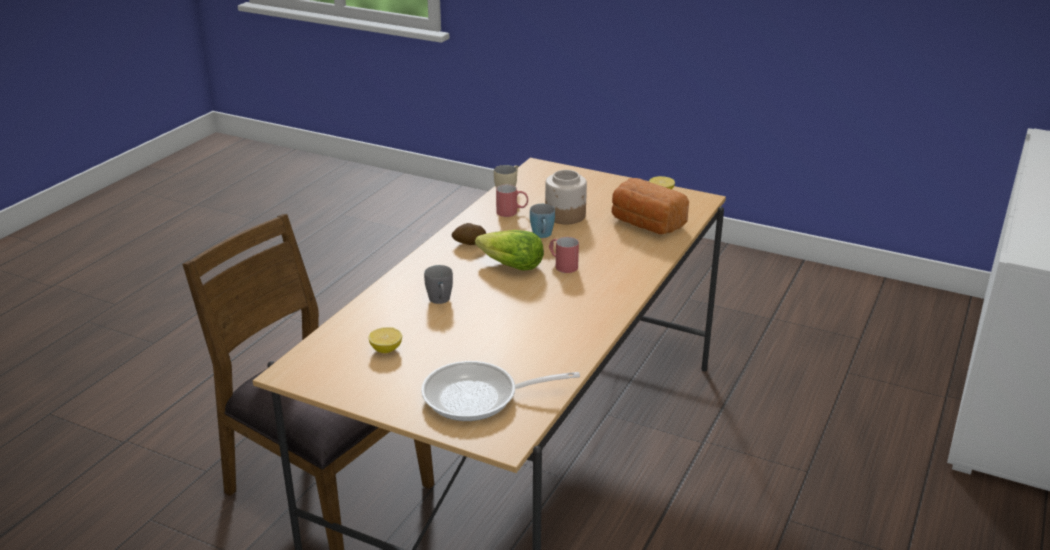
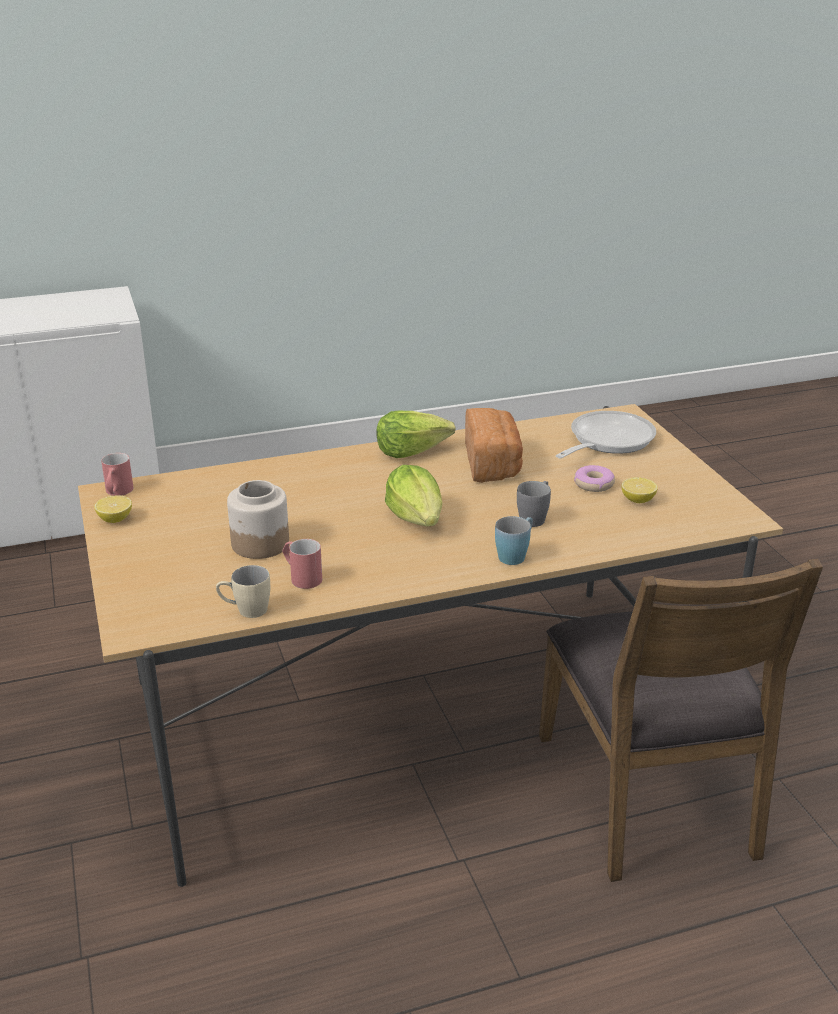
camera: 135 degrees left, 0 degrees up
(435, 347) = (594, 484): none -> donut
(469, 243) = (413, 562): potato -> none
(479, 397) = (606, 441): frying pan -> frying pan turned 90 degrees counterclockwise
(542, 236) = (329, 533): blue mug -> blue mug (515, 555)
(562, 265) = (372, 497): red mug -> red mug (117, 493)
(603, 308) = (411, 451): none -> lettuce
(645, 224) = (216, 496): bread -> bread (493, 464)

